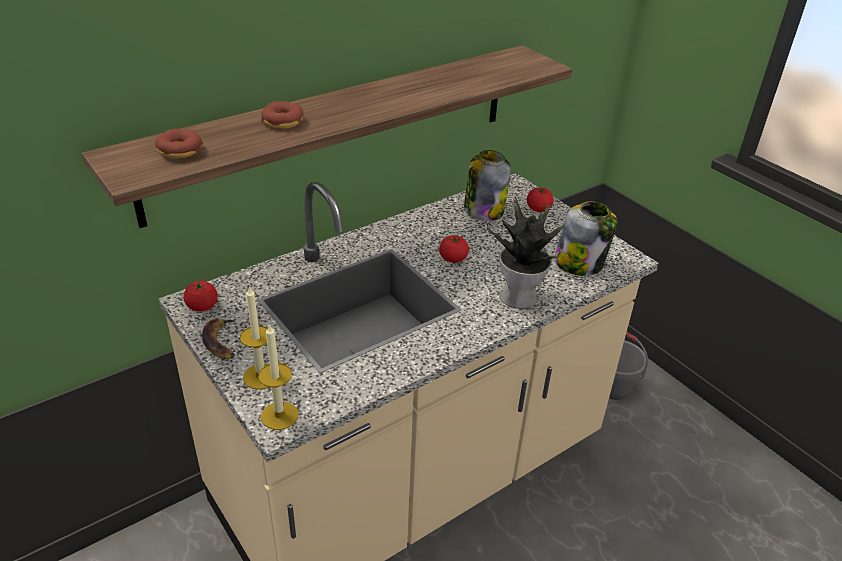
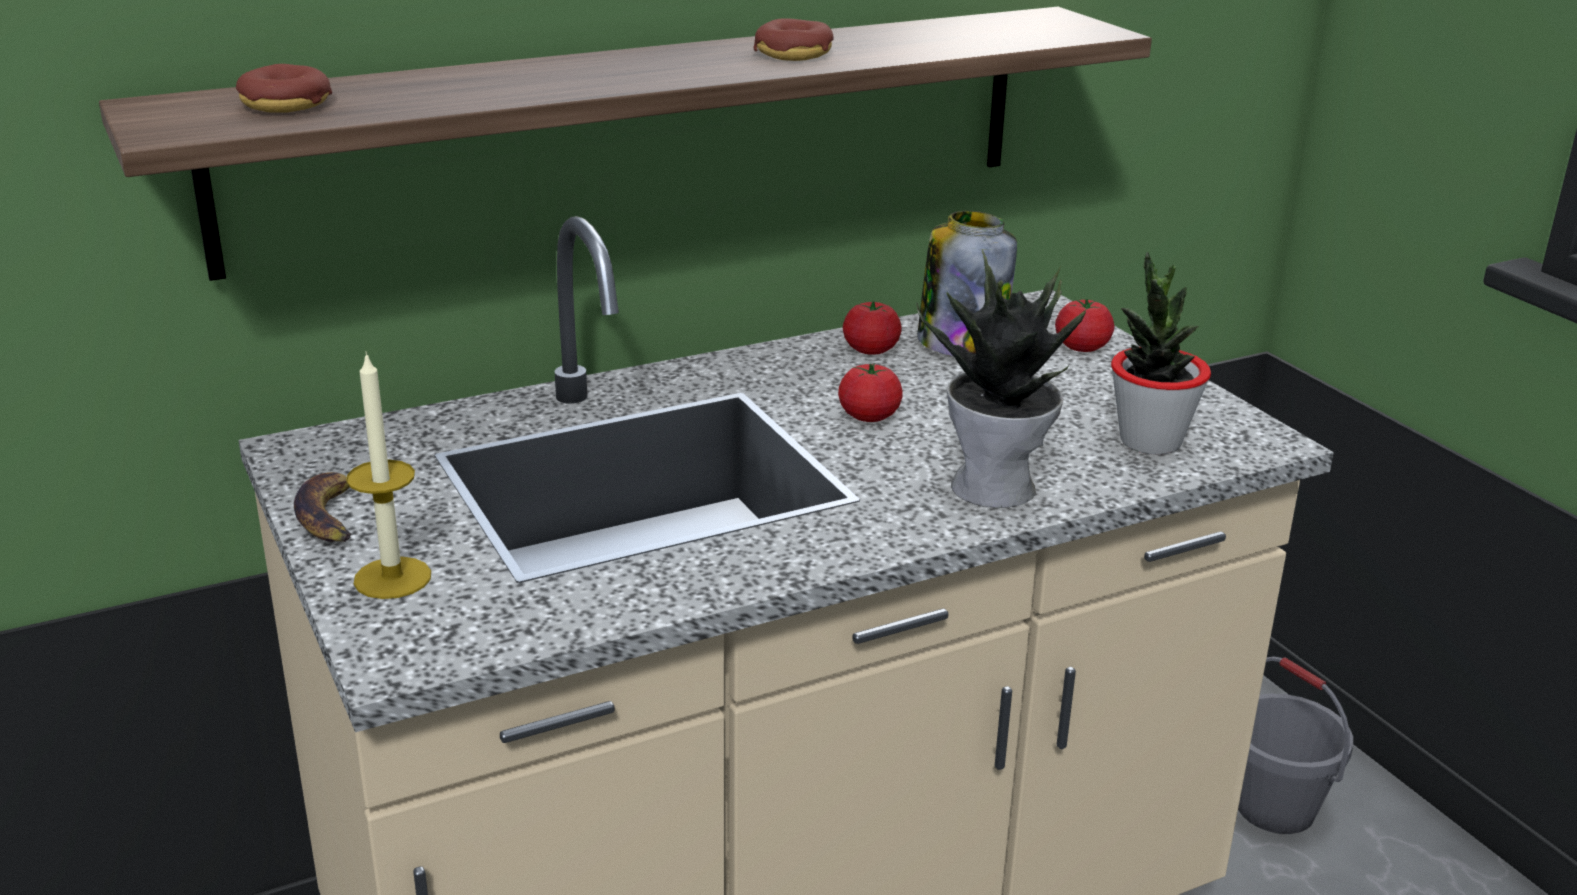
camera: 10 degrees right, 10 degrees down
(202, 306) = (319, 458): tomato -> tomato (871, 350)
(279, 415) = (405, 646): candle -> none
(283, 122) = (510, 79): donut -> donut (794, 54)
(580, 263) = (1150, 441): jar -> potted plant

